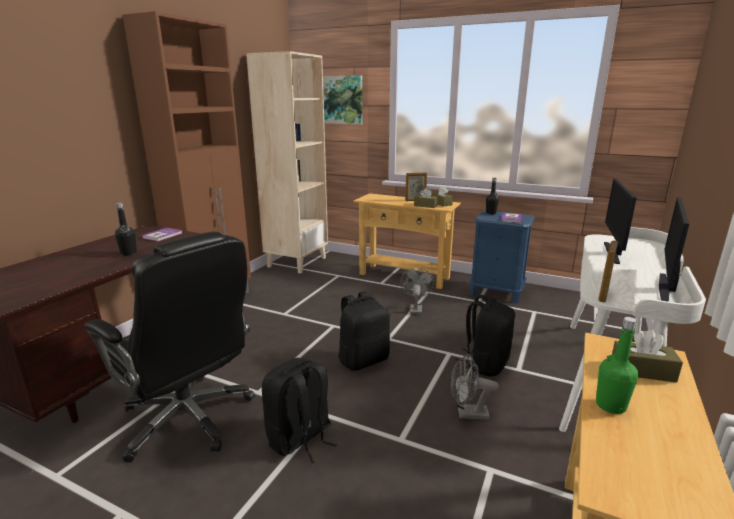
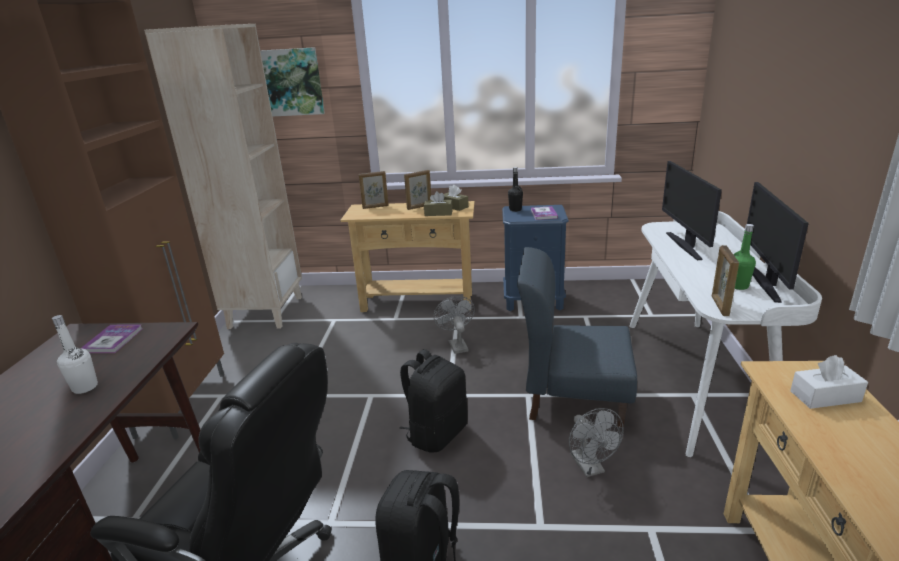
camera: 20 degrees left, 5 degrees up
(128, 253) = (85, 387): black bottle -> white bottle
(384, 196) = (375, 207): none -> picture frame
(467, 414) = (590, 468): grey fan -> grey fan turned 90 degrees counterclockwise
(485, 364) = (573, 397): black backpack -> blue chair
(610, 405) = (834, 451): green bottle -> green bottle (738, 286)
(642, 370) = (825, 396): brown tissue box -> white tissue box

